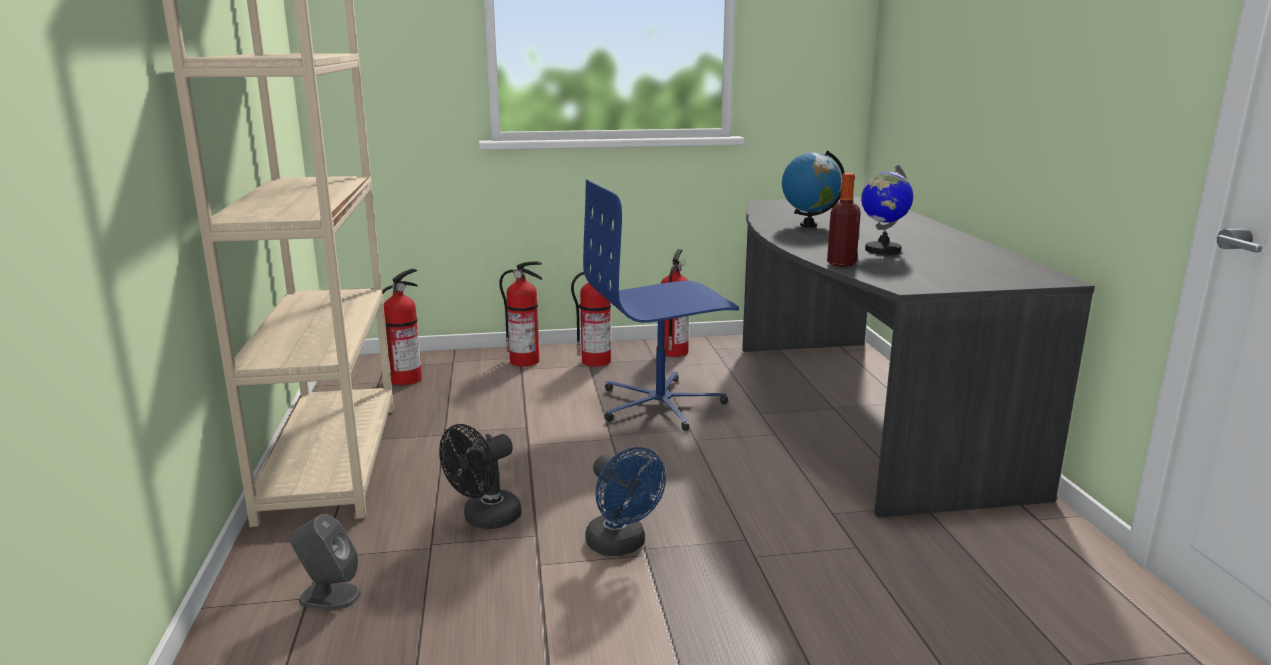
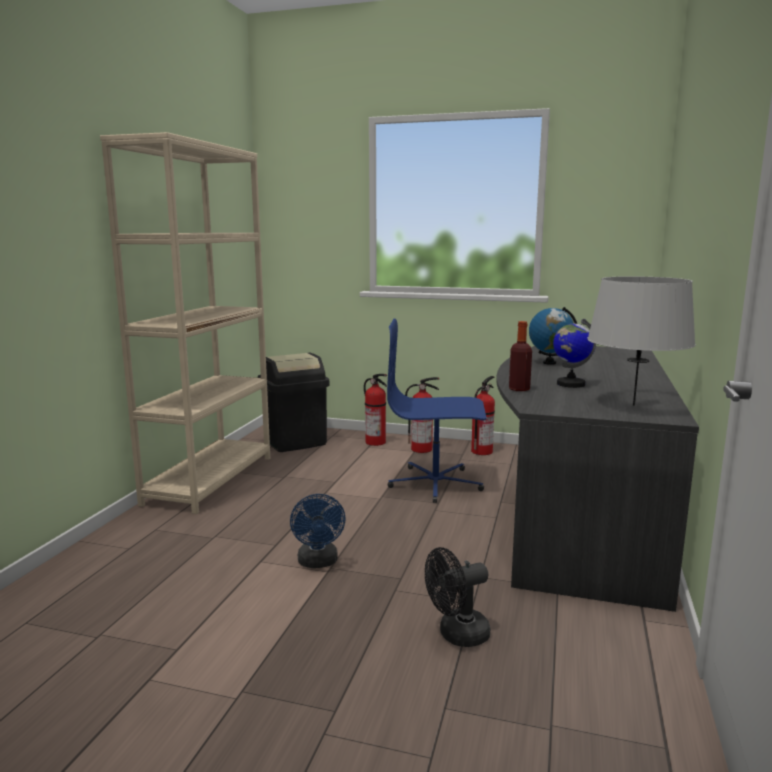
camera: 25 degrees right, 5 degrees down
(329, 596) = (139, 550): grey speaker -> none
(406, 379) = (295, 441): fire extinguisher -> black trash can
(485, 520) = (256, 529): black fan -> black fan (457, 635)
(993, 269) = (634, 405): none -> grey table lamp

